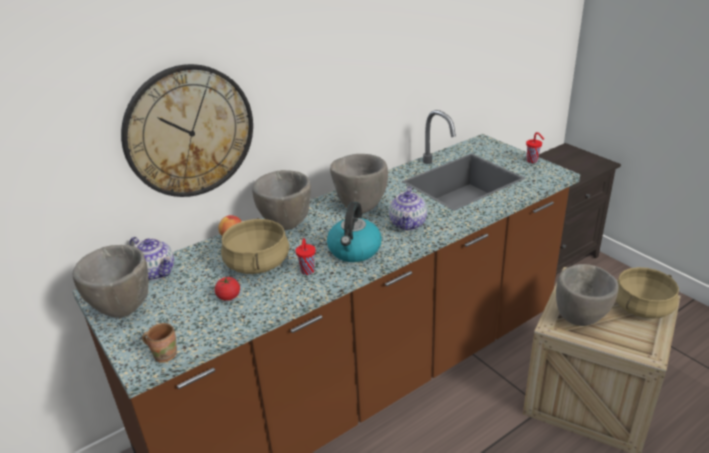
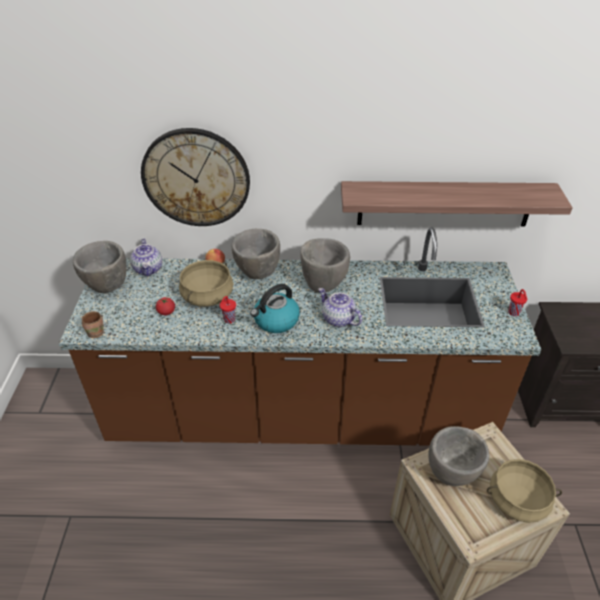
camera: 35 degrees right, 10 degrees up
(408, 224) = (338, 319): teapot -> teapot turned 90 degrees clockwise
(427, 89) = (444, 204): none -> shelf

